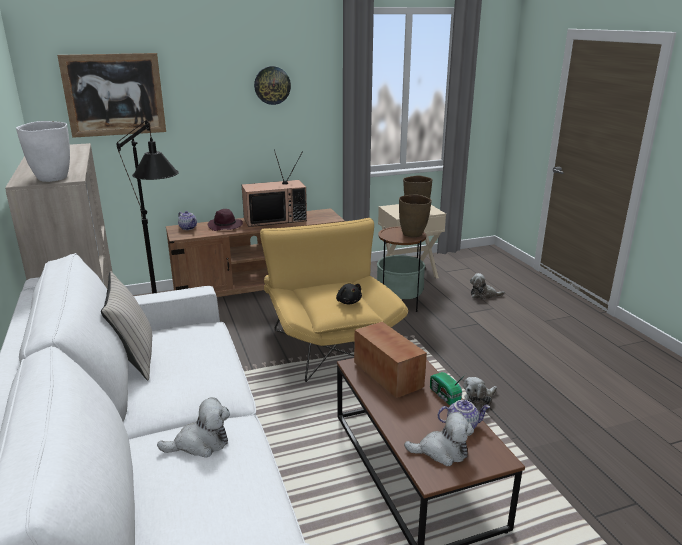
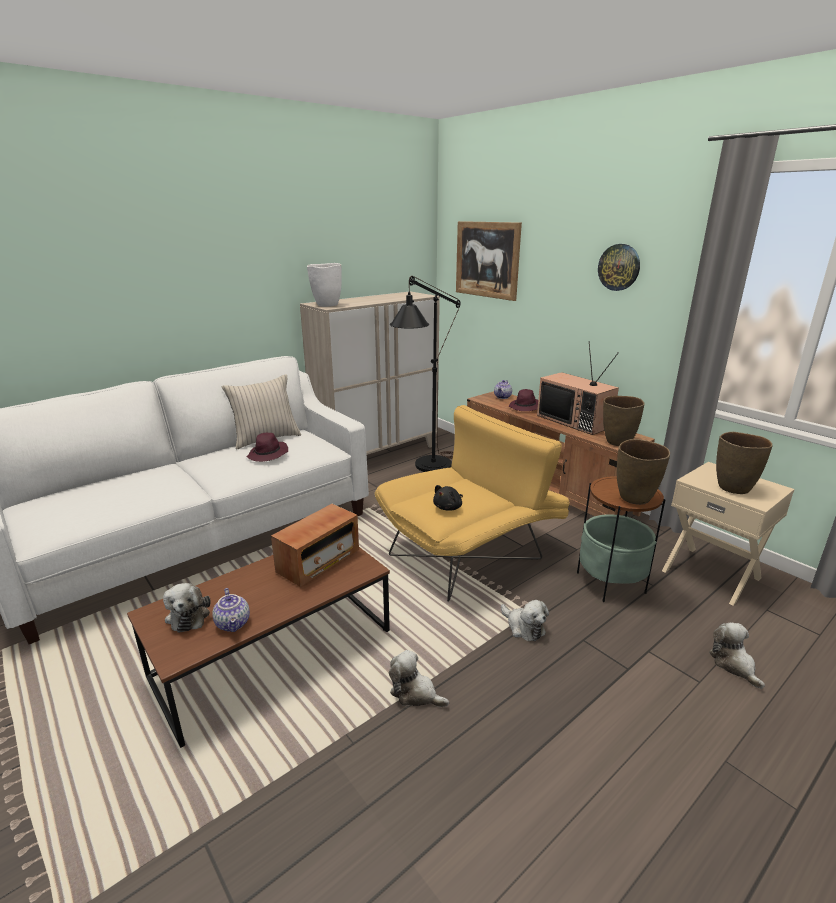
camera: 70 degrees right, 0 degrees up
(192, 359) = (268, 455): none -> purple hat
(200, 444) = (158, 484): plush toy -> plush toy (523, 627)
(327, 218) = (617, 442): none -> brown vase
(444, 396) = (289, 604): radio -> none

